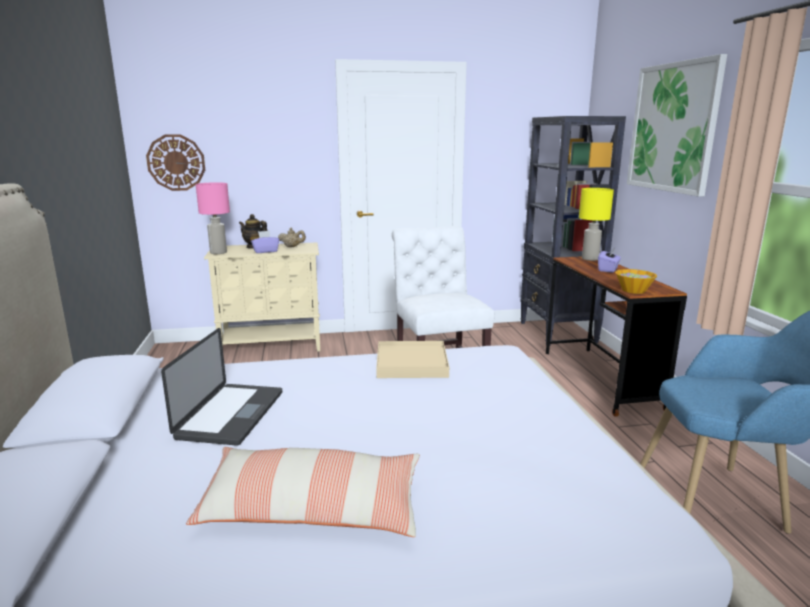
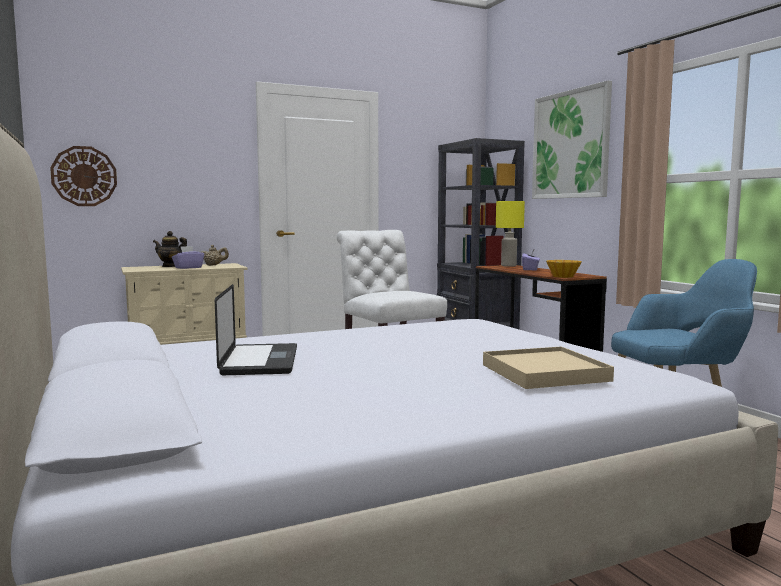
camera: 15 degrees left, 10 degrees down
(218, 253) = (136, 269): pink table lamp -> none
(311, 509) = (399, 393): pillow -> none
(411, 363) = (400, 329): beige tray -> beige tray (544, 373)

